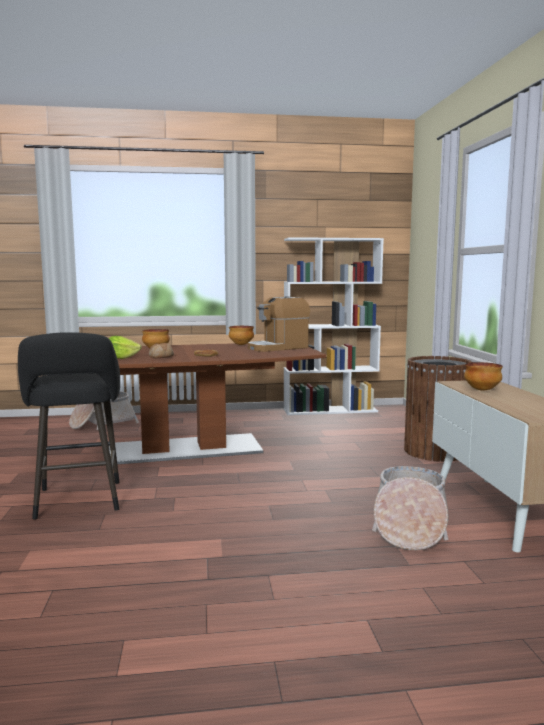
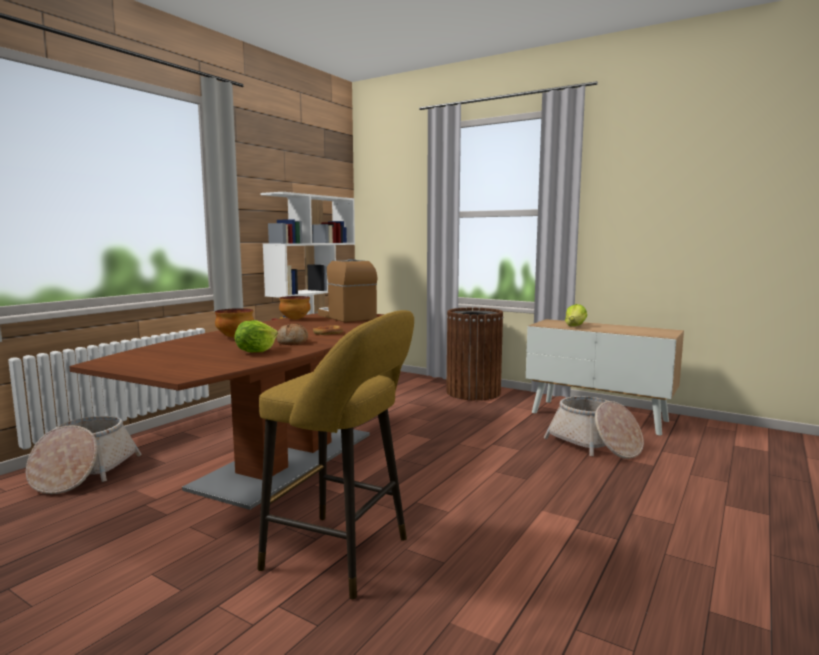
camera: 50 degrees left, 0 degrees up
(78, 502) = (343, 555): black stool -> yellow stool
(278, 348) = (346, 317): coffee machine -> coffee machine turned 135 degrees clockwise
(482, 390) = (575, 326): bowl -> lettuce

